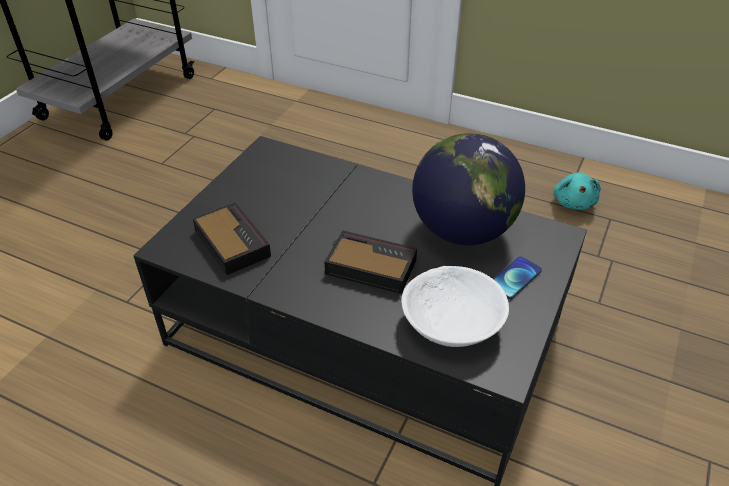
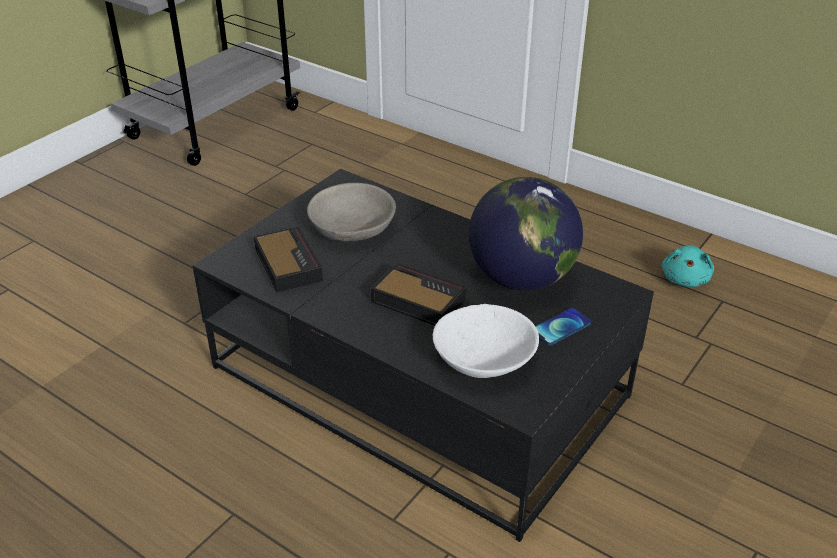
camera: 10 degrees right, 5 degrees down
(287, 196) = (352, 228): none -> grey bowl

